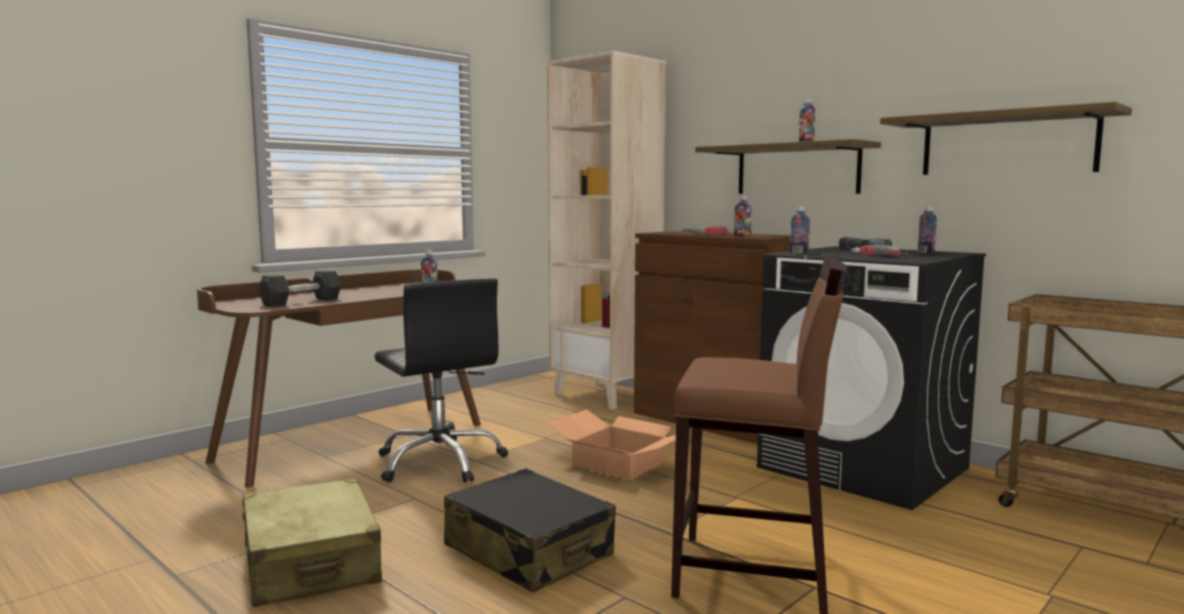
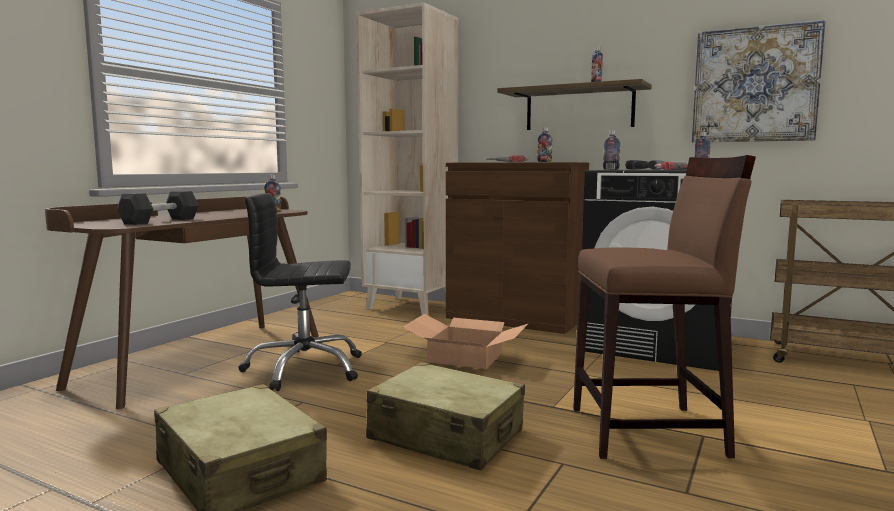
camera: 15 degrees left, 0 degrees up
(440, 462) = (304, 369): black office chair -> black office chair turned 135 degrees clockwise
(528, 552) = (446, 436): black suitcase -> beige suitcase
(1007, 144) = (755, 85): shelf -> picture

